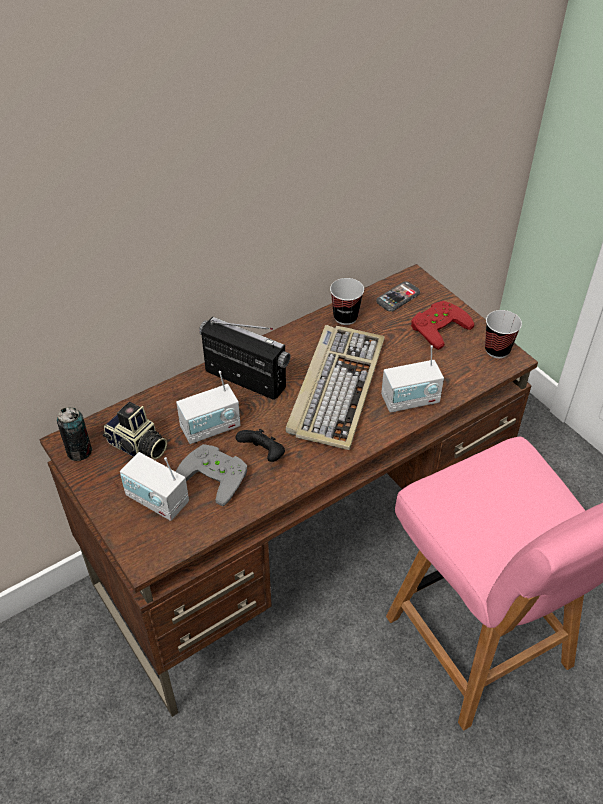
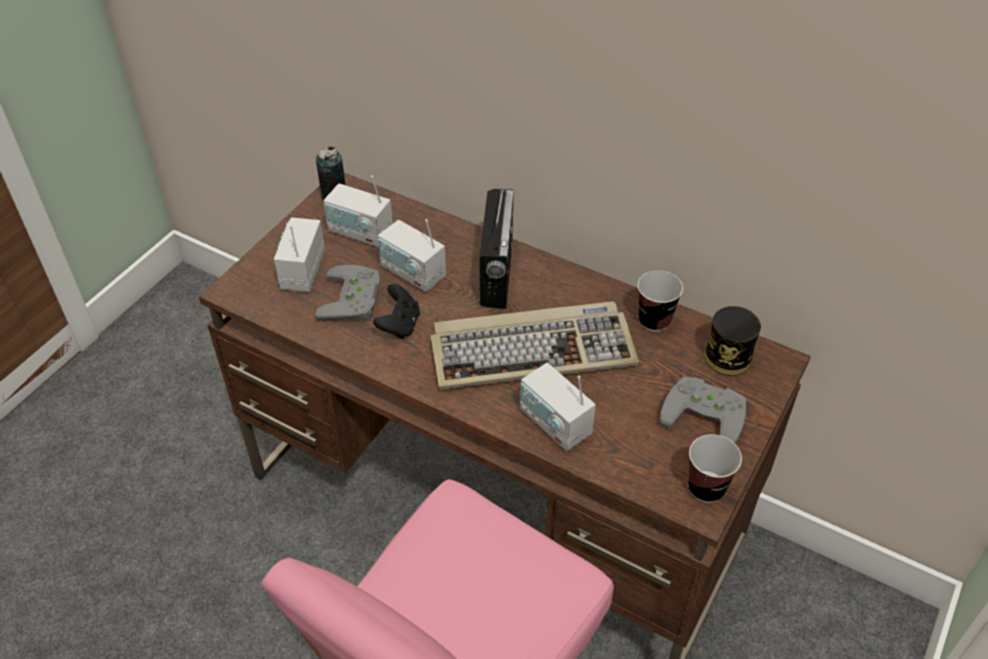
camera: 65 degrees right, 0 degrees up
(137, 447) = (360, 233): camera -> radio
(398, 298) = (727, 357): phone -> can
(437, 325) = (706, 412): red game controller -> grey game controller

